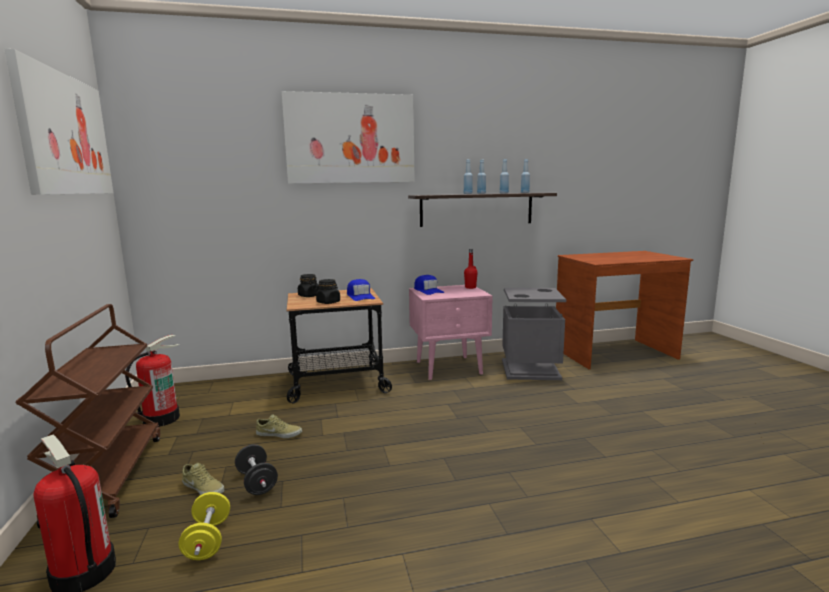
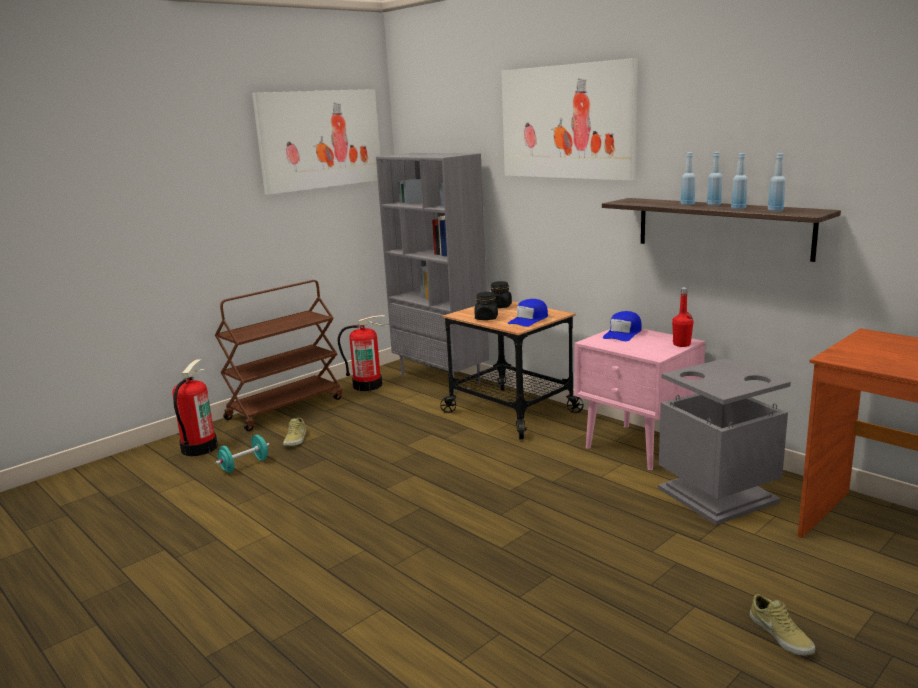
camera: 60 degrees right, 5 degrees up
(208, 540) = (244, 465): yellow dumbbell -> turquoise dumbbell
(225, 387) = (441, 379): none -> grey bookcase
(257, 482) = (316, 451): black dumbbell -> none
(279, 434) = (390, 430): beige shoe -> beige shoe (782, 634)

